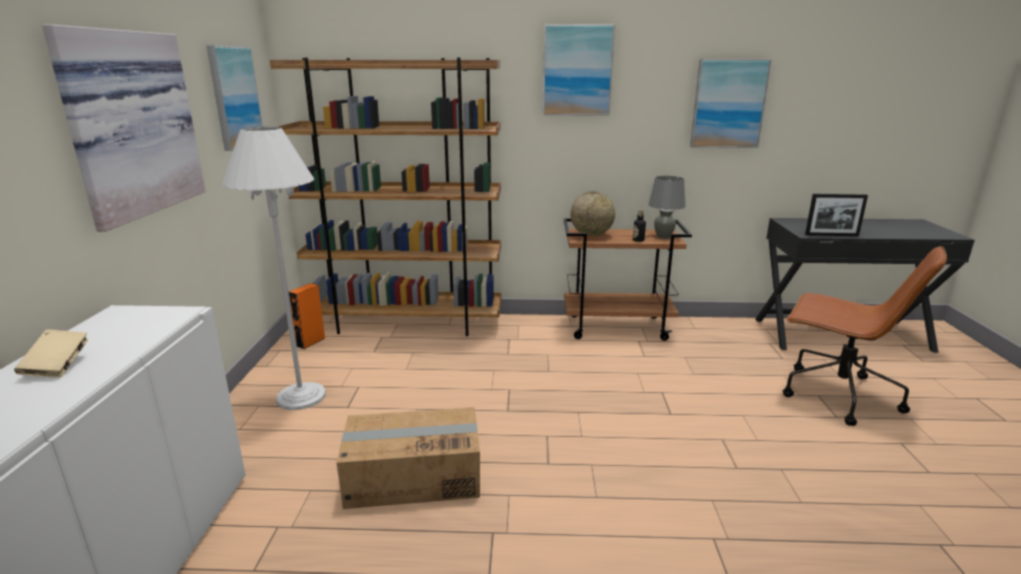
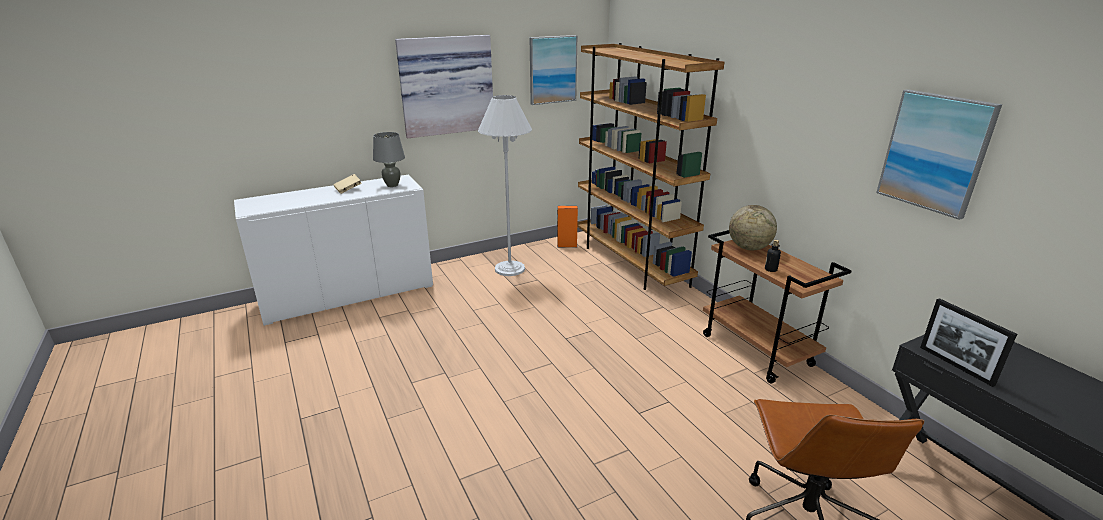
camera: 60 degrees right, 5 degrees up
(413, 476) = (471, 330): cardboard box -> none
(577, 70) = (784, 81): picture -> none
(663, 237) = (804, 279): grey table lamp -> grey table lamp (392, 185)

